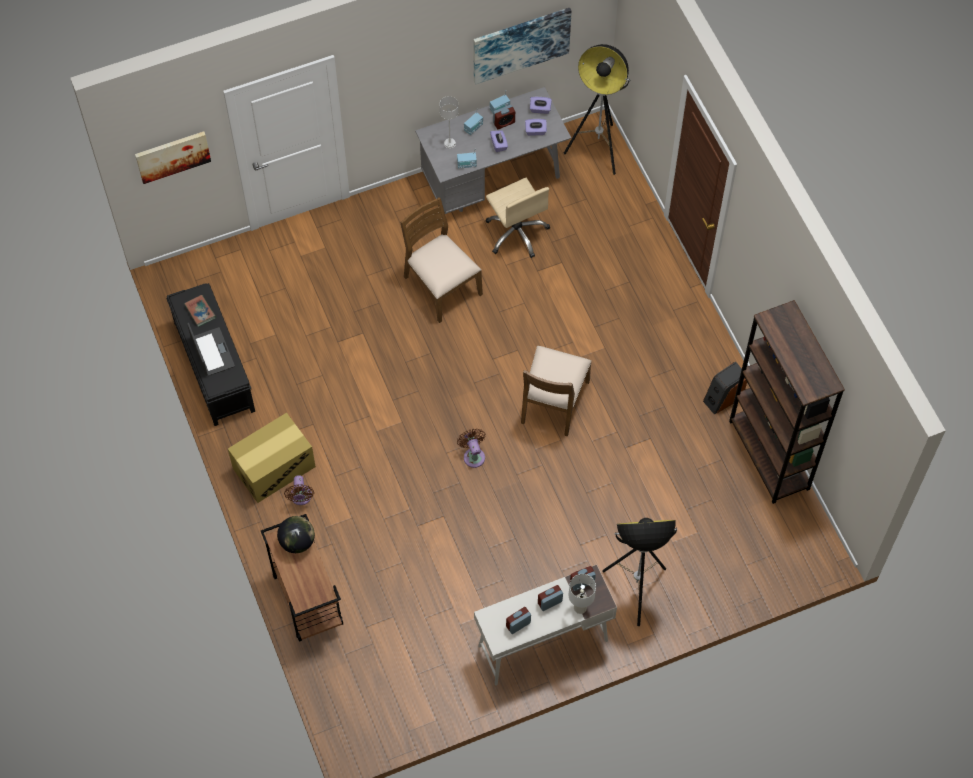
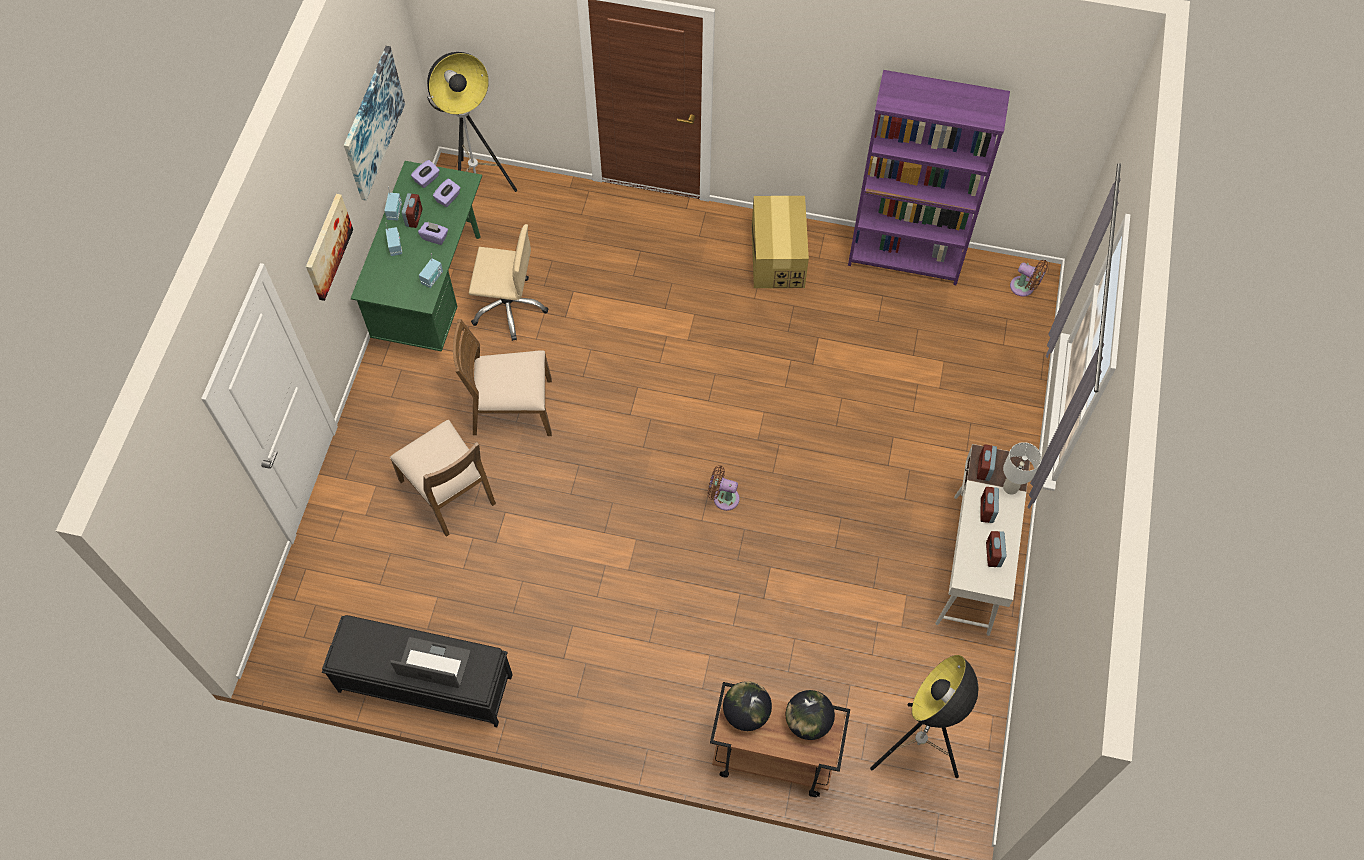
camera: 55 degrees left, 0 degrees up
(172, 156) = (201, 525): picture -> picture (327, 246)
(200, 311) = (373, 645): book -> none
(274, 467) = (594, 696): cardboard box -> cardboard box (777, 256)
(301, 497) = (649, 691): brown fan -> brown fan (1024, 287)
(317, 581) = (808, 722): none -> globe
(449, 143) = (394, 277): grey table lamp -> none
(492, 180) = (433, 291): grey desk -> green desk
(553, 402) = (718, 392): brown chair -> brown chair (449, 491)
(635, 590) = (968, 449): floor lamp -> floor lamp (914, 751)
(723, 398) = (820, 255): speaker -> none
(769, 455) = (905, 257): brown bookcase -> purple bookcase

